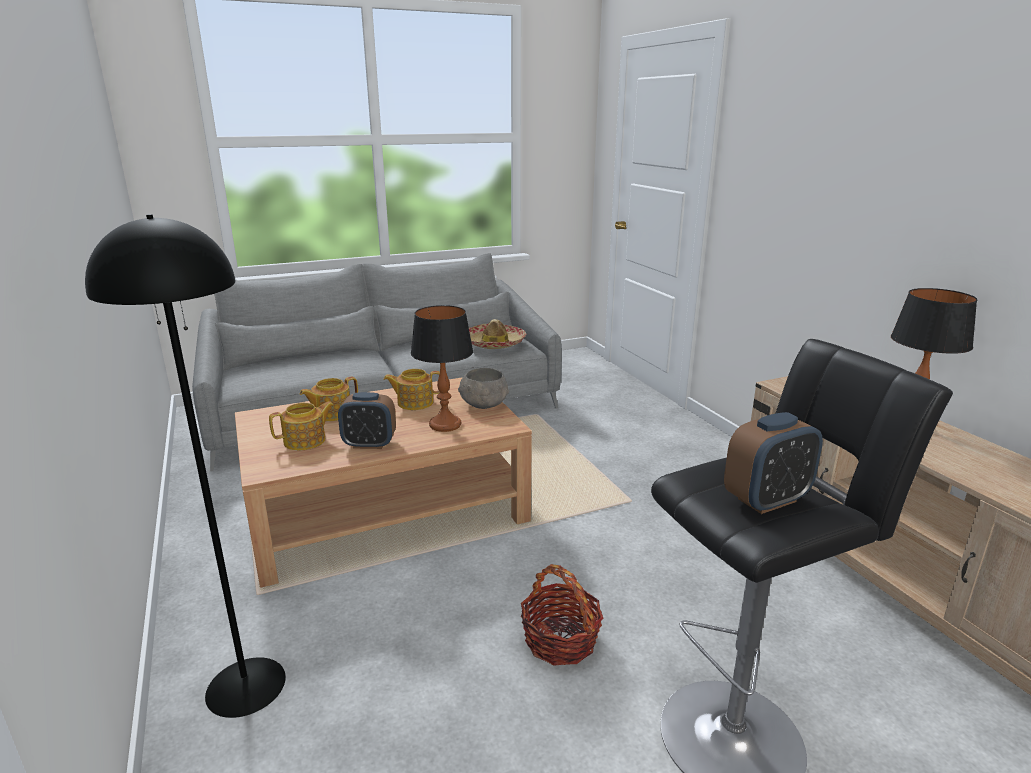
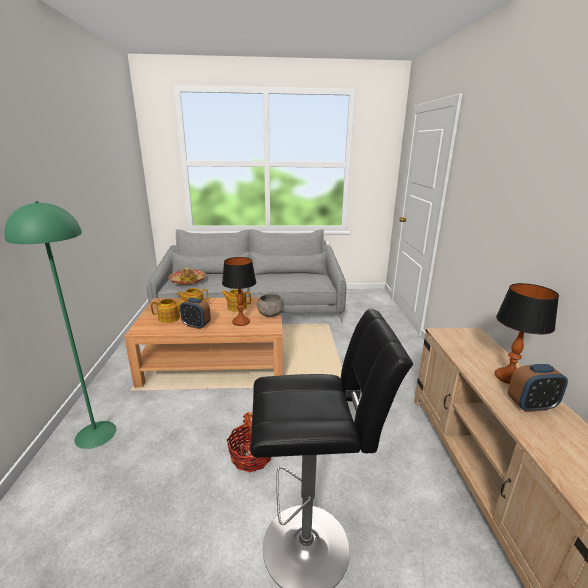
camera: 20 degrees right, 0 degrees up
(247, 685) = (96, 434): black floor lamp -> green floor lamp
(494, 343) = (309, 280): hat -> hat (187, 281)
(767, 500) = (301, 407): alarm clock -> alarm clock (531, 405)

